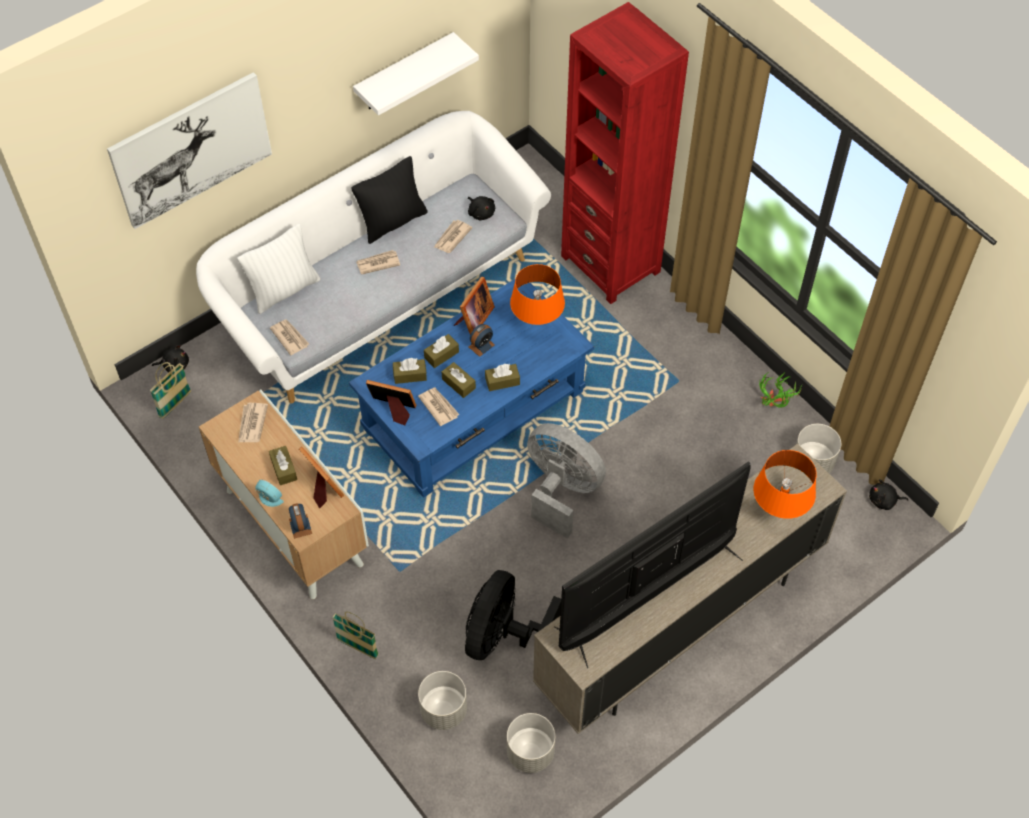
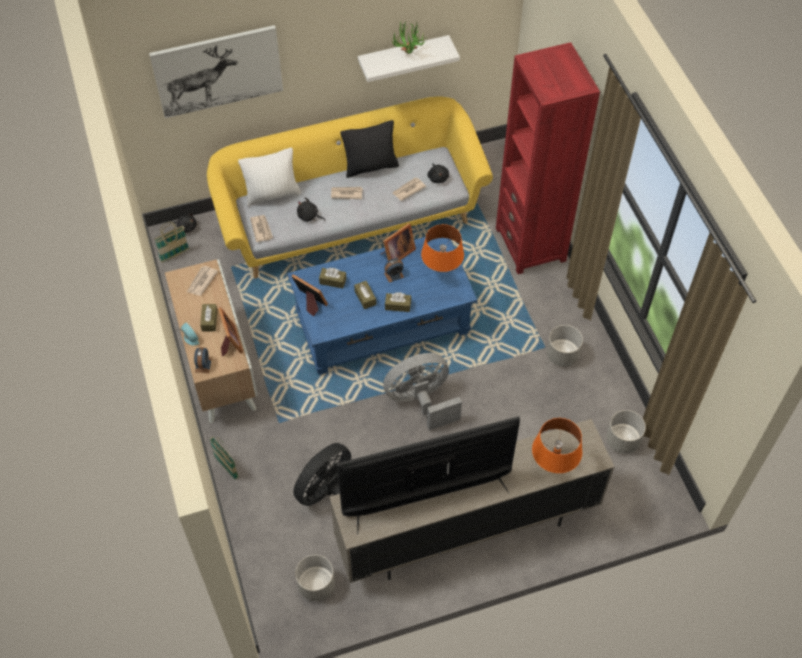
camera: 20 degrees right, 0 degrees up
(379, 294) = (350, 218): white sofa -> yellow sofa
(438, 407) = (343, 310): newspaper -> none
(441, 355) = (362, 273): brown tissue box -> none
(444, 710) = (268, 533): grey planter -> grey planter (562, 355)
(561, 490) = (421, 401): grey fan -> grey fan turned 75 degrees counterclockwise
(774, 408) = (610, 389): potted plant -> potted plant (408, 55)
(884, 501) = (666, 487): black plush toy -> black plush toy (309, 216)

